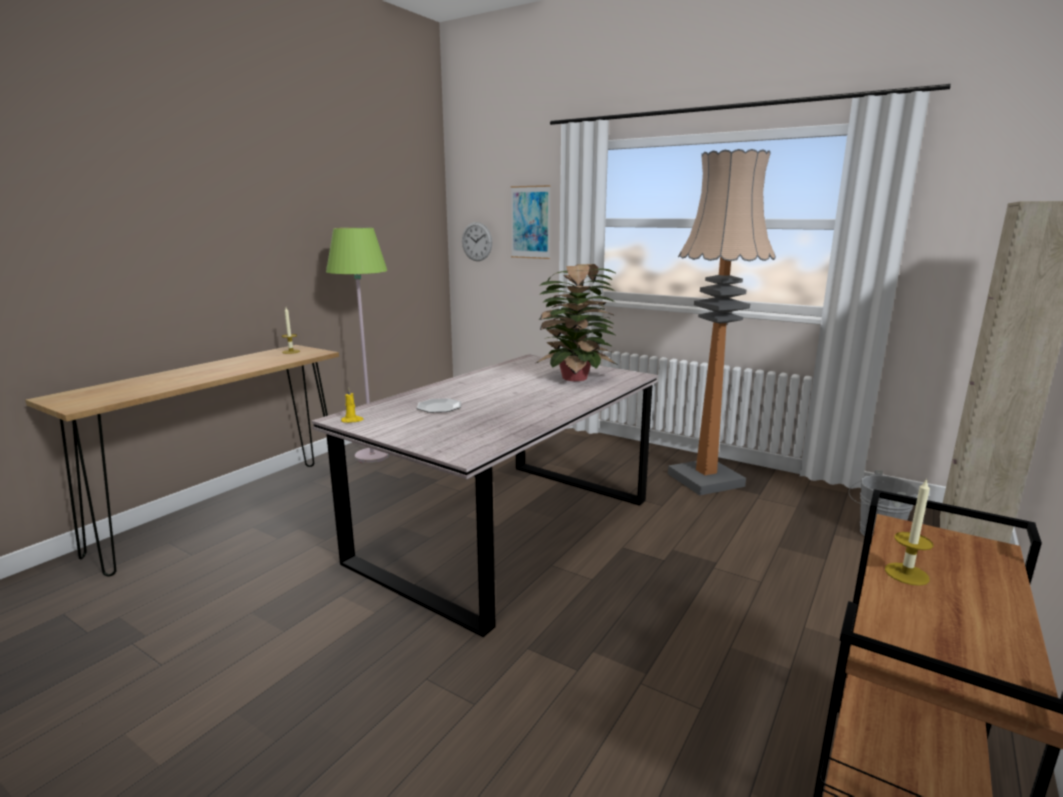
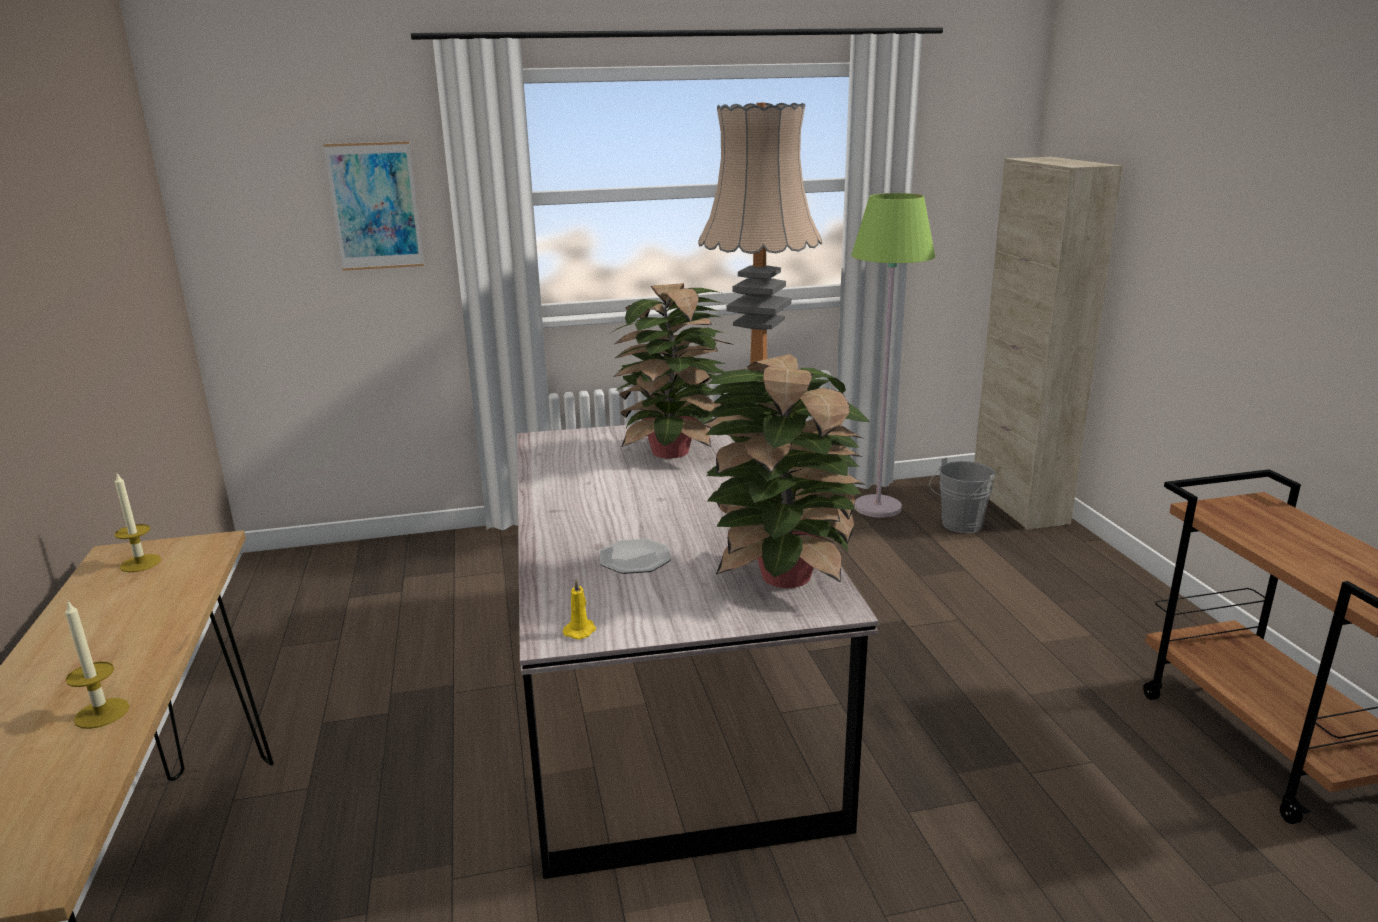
camera: 45 degrees left, 5 degrees up
(372, 456) = (268, 703): green floor lamp -> green floor lamp (878, 507)
(476, 241) = (254, 249): wall clock -> none
(480, 435) = (782, 573): none -> potted plant
(906, 574) = (1276, 545): candle -> candle (102, 713)

